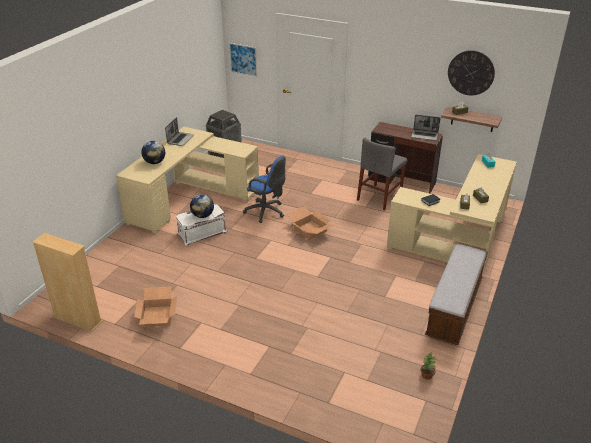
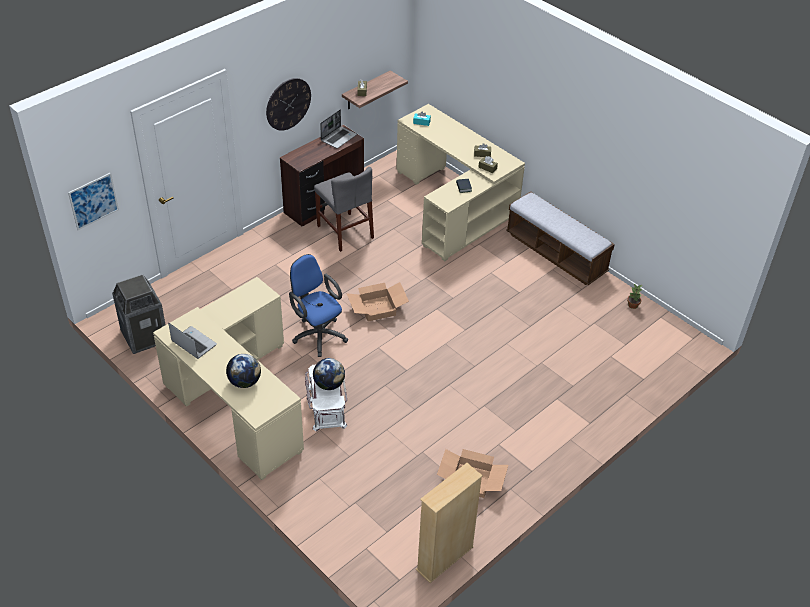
camera: 70 degrees left, 10 degrees up
(267, 212) = (317, 334): blue office chair -> blue office chair turned 90 degrees counterclockwise
(471, 73) = (358, 45): wall clock -> wall clock (288, 104)

